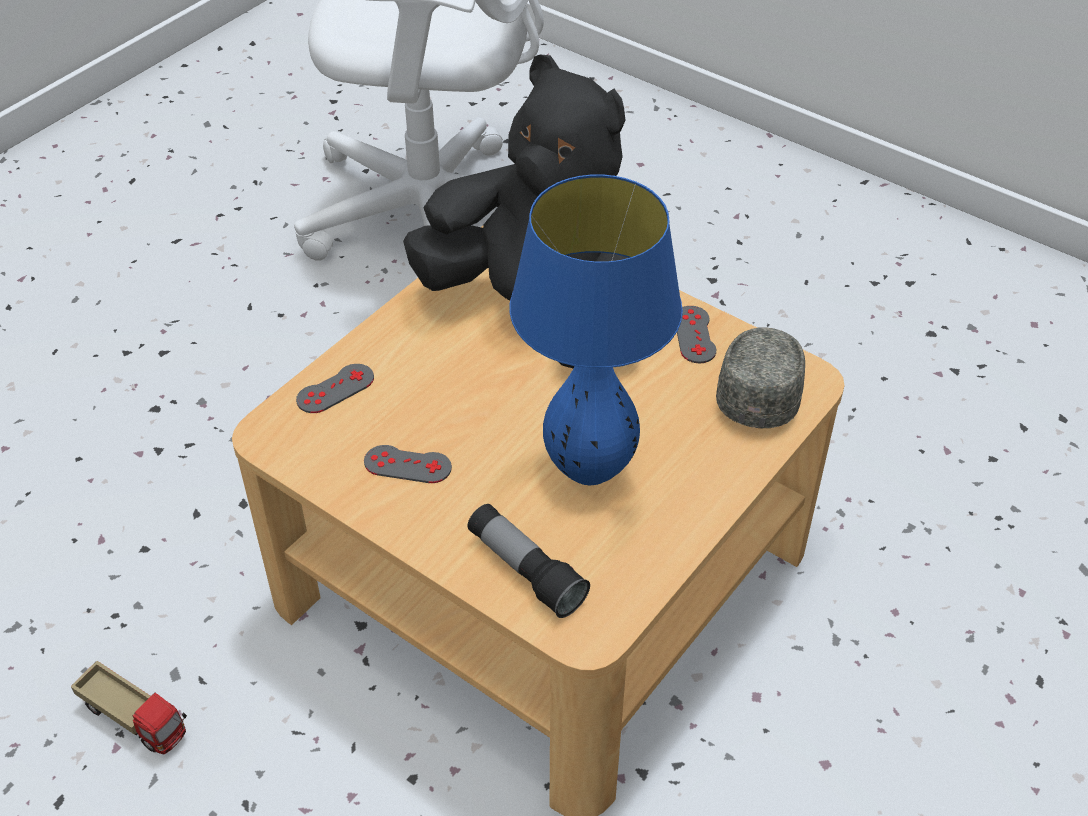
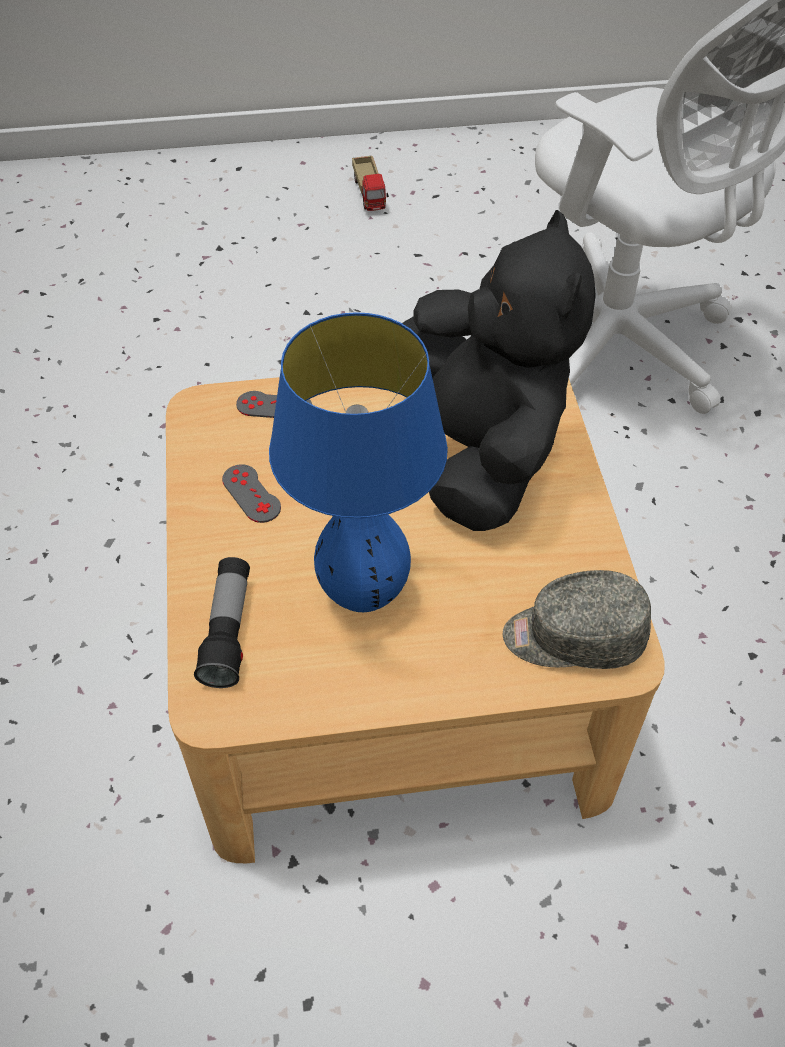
camera: 45 degrees right, 5 degrees up
(136, 719) = (61, 552): toy truck -> toy truck (370, 194)
(694, 335) = (577, 552): grey game controller -> none
(760, 390) = (573, 637): grey cap -> grey cap turned 150 degrees counterclockwise

